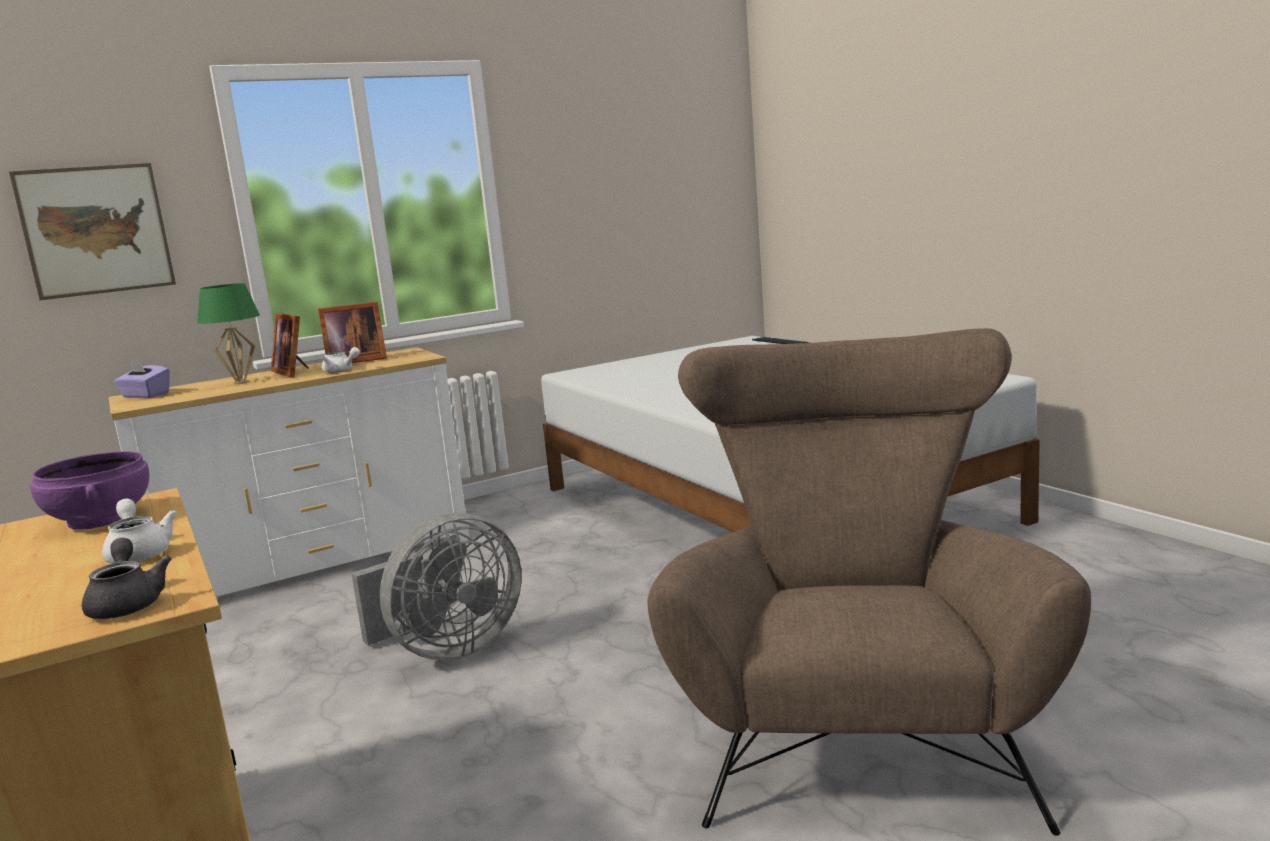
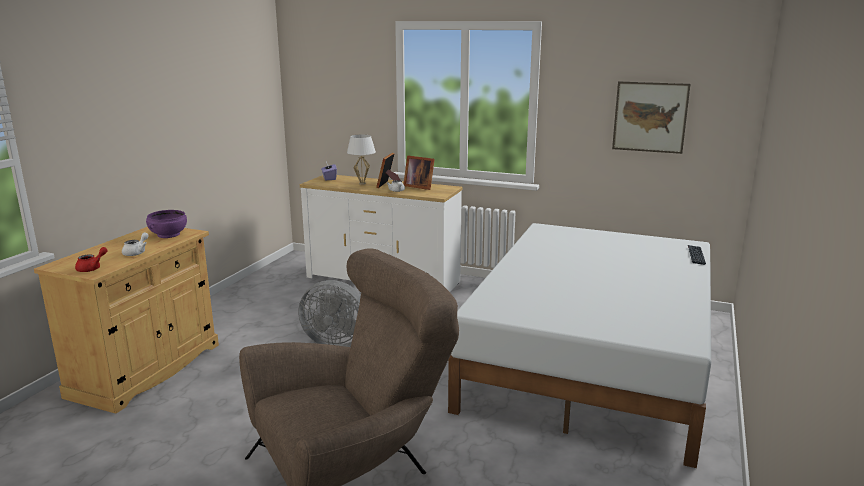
camera: 50 degrees right, 5 degrees up
(96, 230) = (340, 96): picture -> picture (650, 117)
(128, 603) = (92, 268): grey teapot -> red teapot
(241, 382) = (362, 183): green table lamp -> white table lamp

